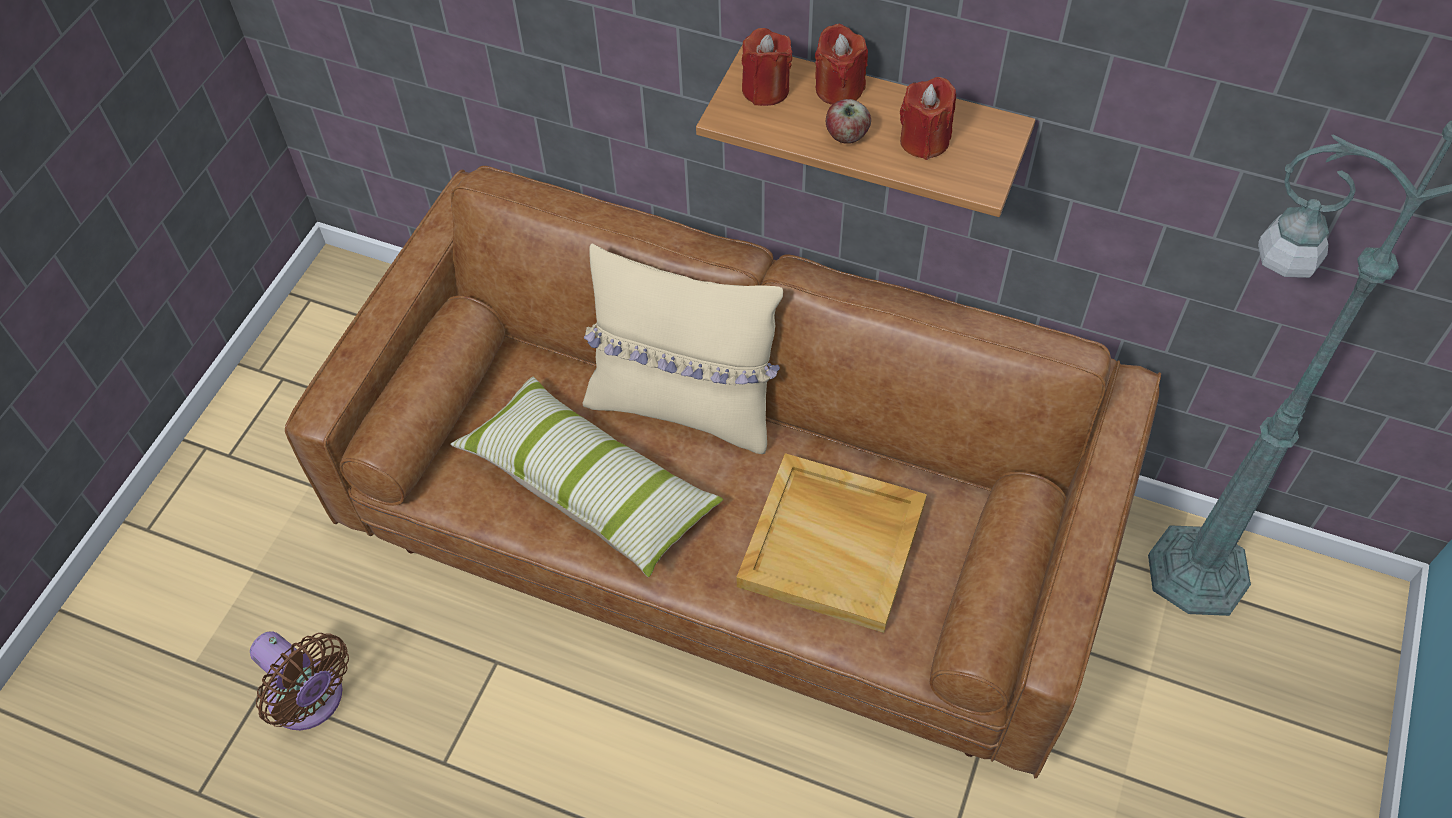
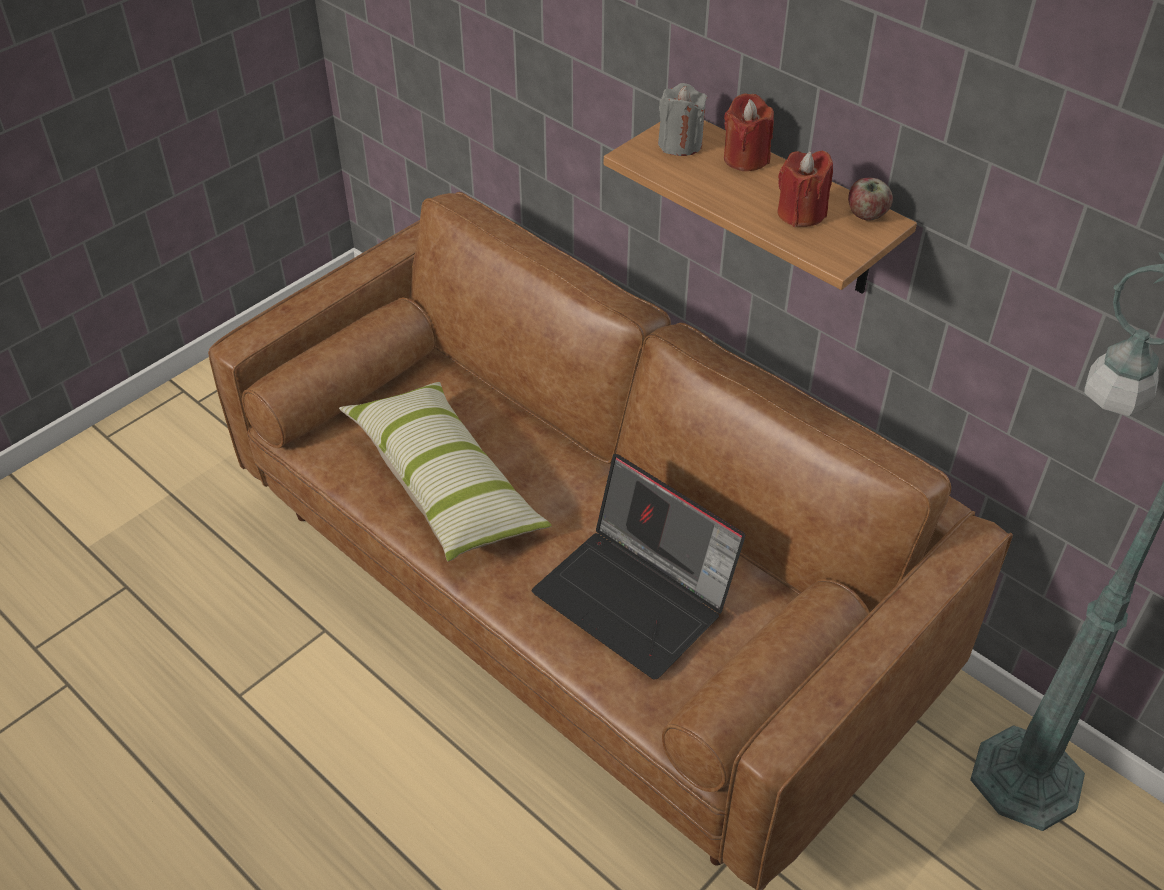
camera: 20 degrees right, 10 degrees down
(311, 700) = (160, 608): brown fan -> none
(684, 406) = (560, 446): beige pillow -> none
(765, 90) = (680, 144): red candle -> grey candle
(834, 544) = (637, 598): beige tray -> laptop
(846, 136) = (731, 193): apple -> apple (866, 215)

